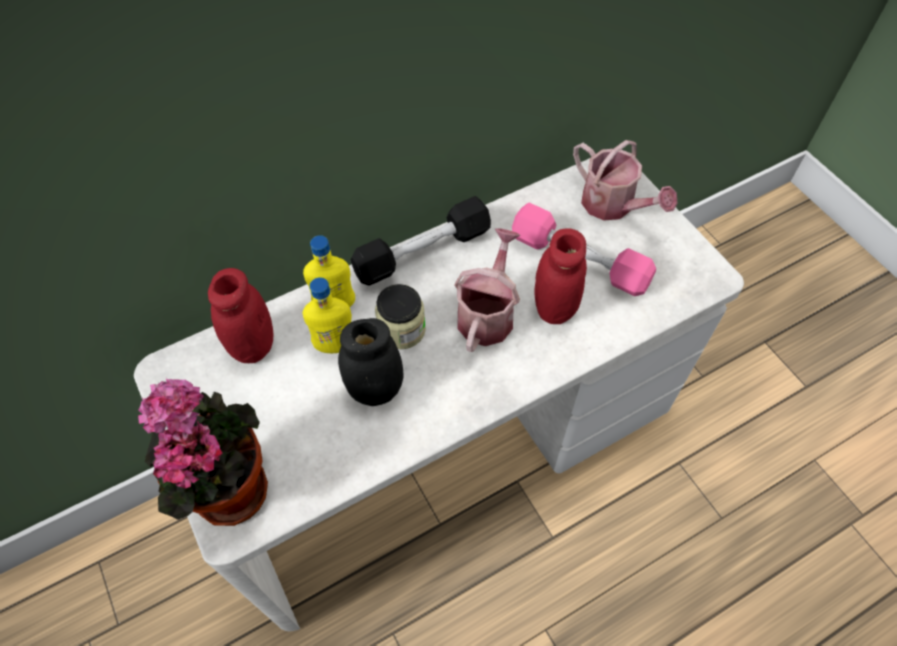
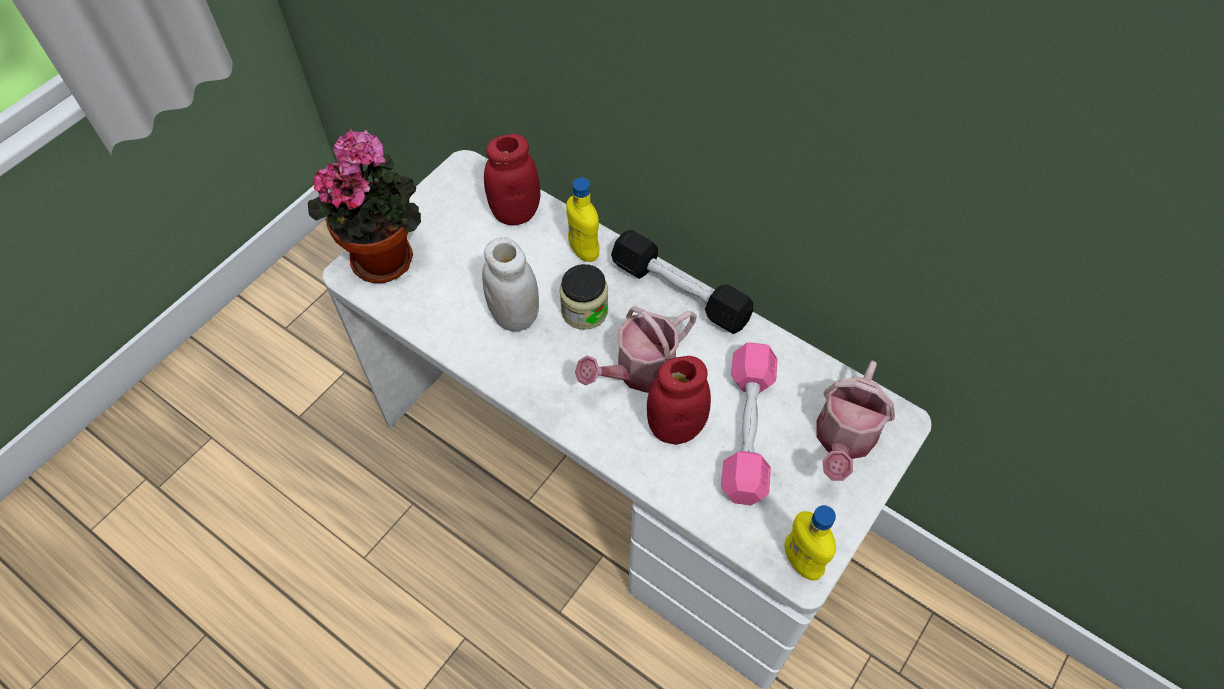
camera: 65 degrees right, 0 degrees up
(335, 345) = (544, 269): yellow bottle -> yellow bottle (802, 561)
(375, 389) = (514, 316): black jar -> white jar
(487, 313) = (638, 371): watering can -> watering can turned 150 degrees clockwise

